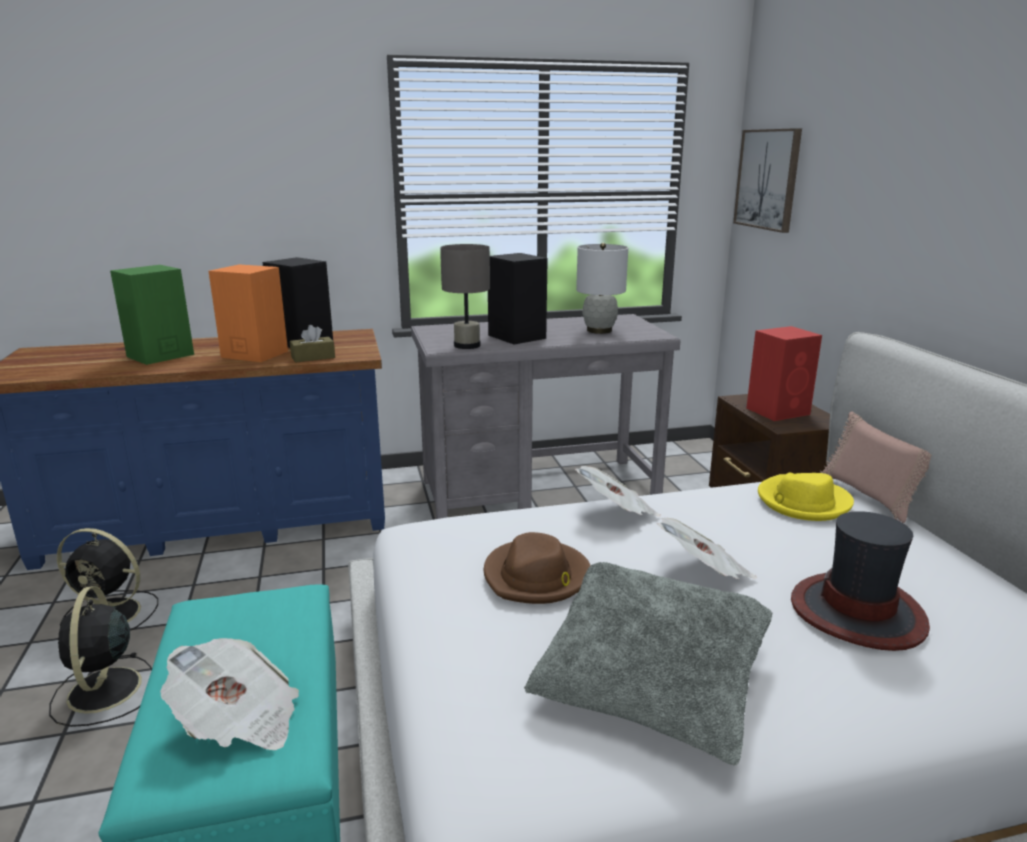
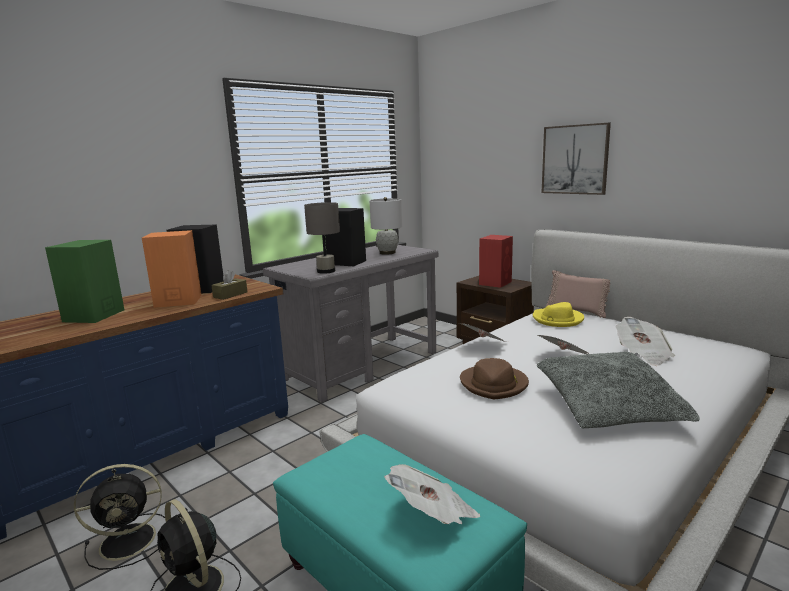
camera: 30 degrees left, 5 degrees down
(768, 179) = (447, 156): picture -> picture (575, 159)
(858, 612) = (643, 355): hat -> newspaper

